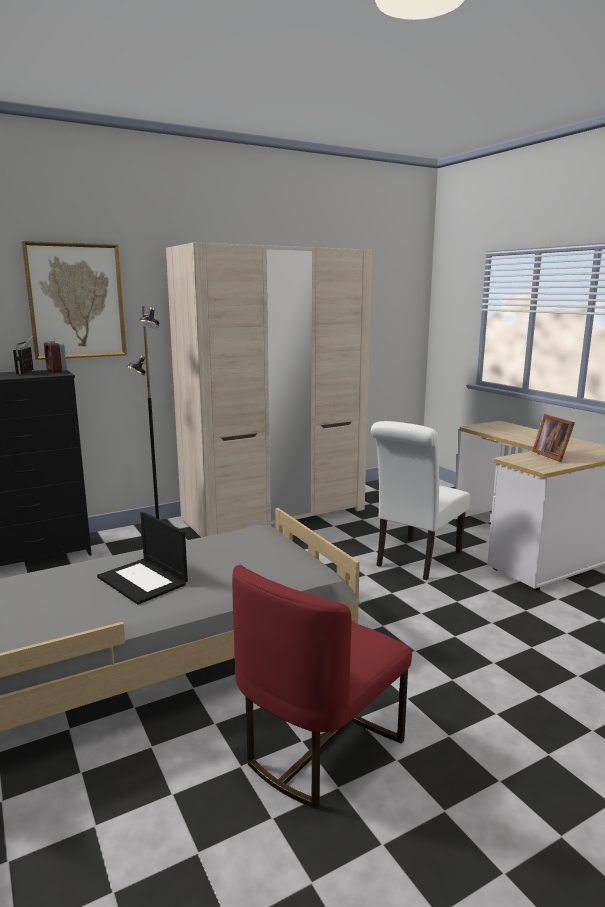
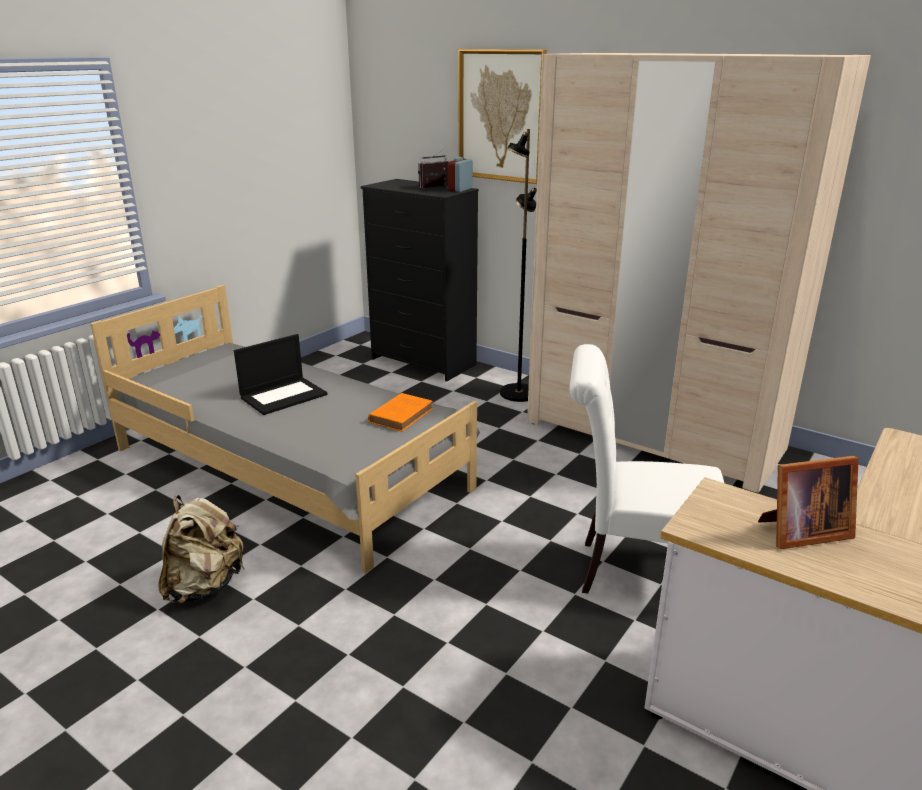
camera: 65 degrees right, 10 degrees up
(143, 581) = (284, 395): laptop -> laptop turned 150 degrees counterclockwise
(251, 540) = (402, 415): none -> orange book
(318, 748) = (205, 586): red chair -> beige backpack
(552, 455) = (801, 533): picture frame -> picture frame turned 150 degrees counterclockwise

